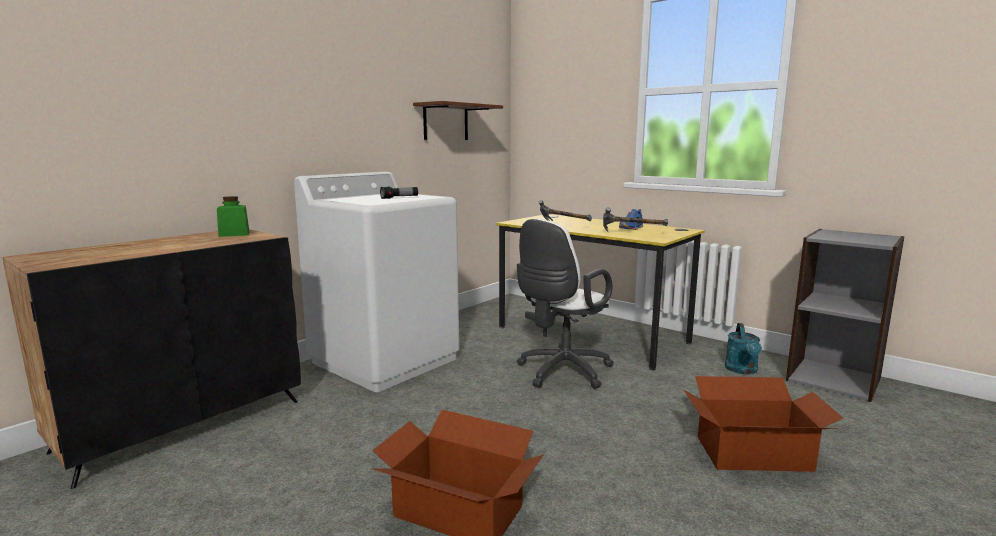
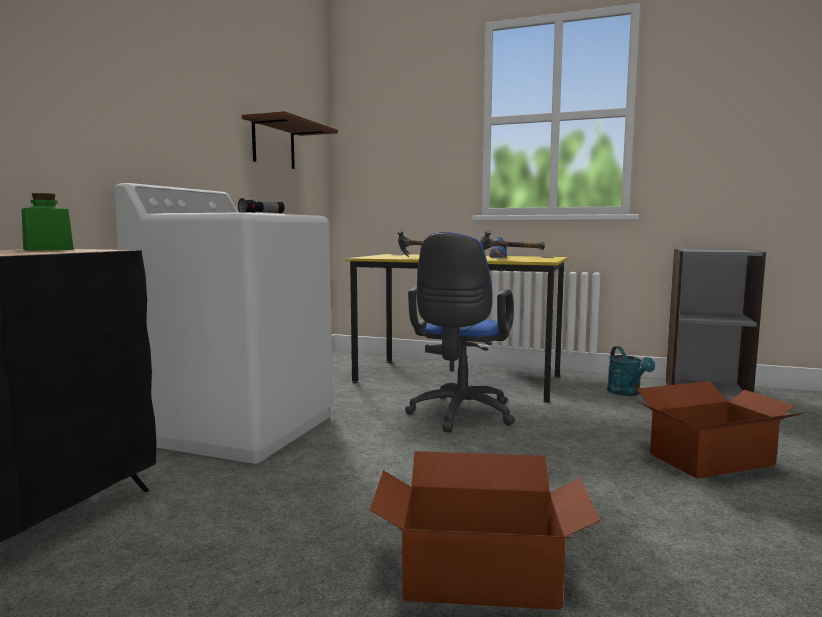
camera: 20 degrees left, 5 degrees down
(561, 372) = (459, 415): white office chair -> blue office chair

